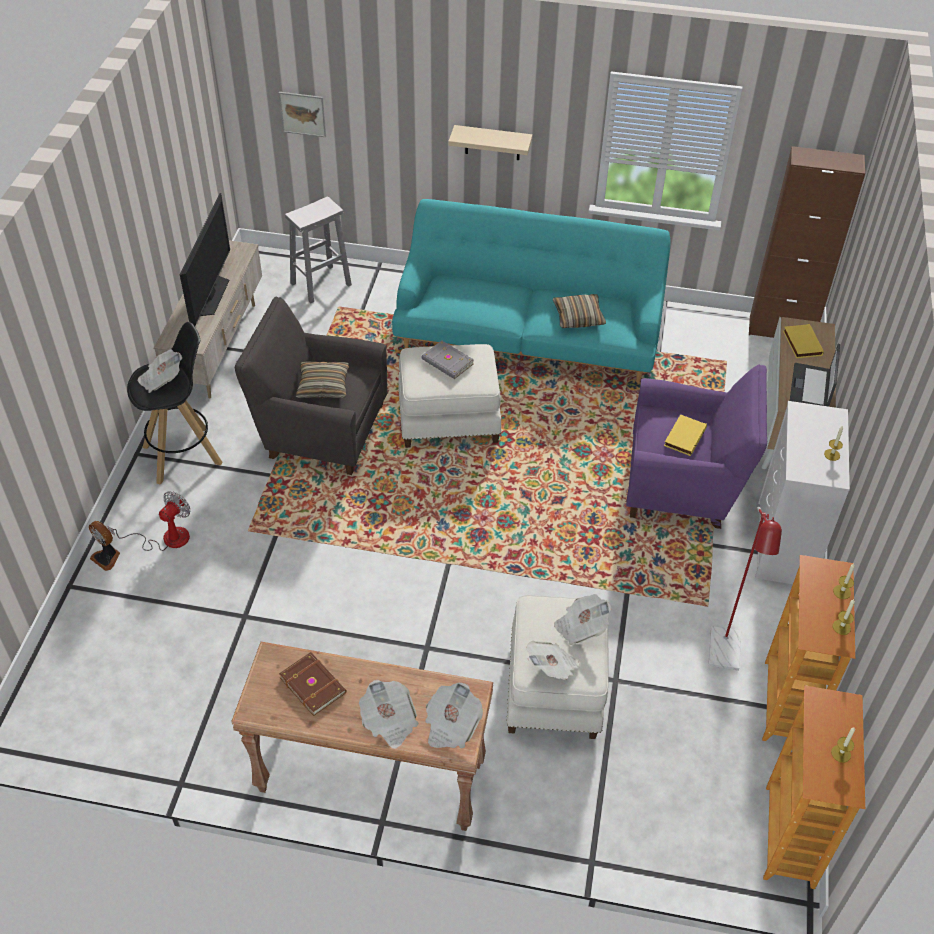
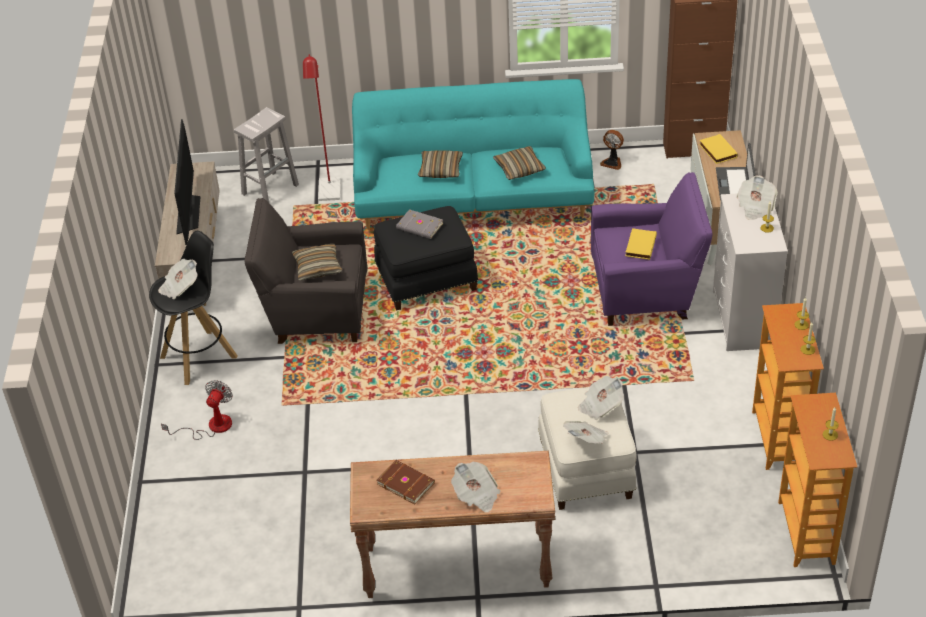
camera: 10 degrees left, 5 degrees down
(107, 557) = (164, 452): fan -> fan (612, 162)
(303, 114) = (234, 37): picture -> none
(449, 418) = (426, 279): white ottoman -> black ottoman
(451, 725) = (526, 487): newspaper -> newspaper (755, 207)
(492, 143) = (411, 31): beige shelf -> none
(493, 301) = (440, 169): none -> pillow
(724, 657) = (718, 415): red floor lamp -> red floor lamp (329, 194)

